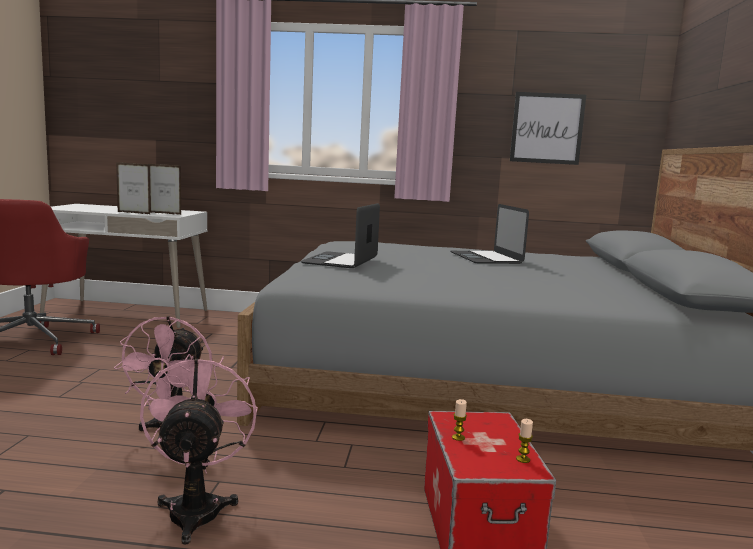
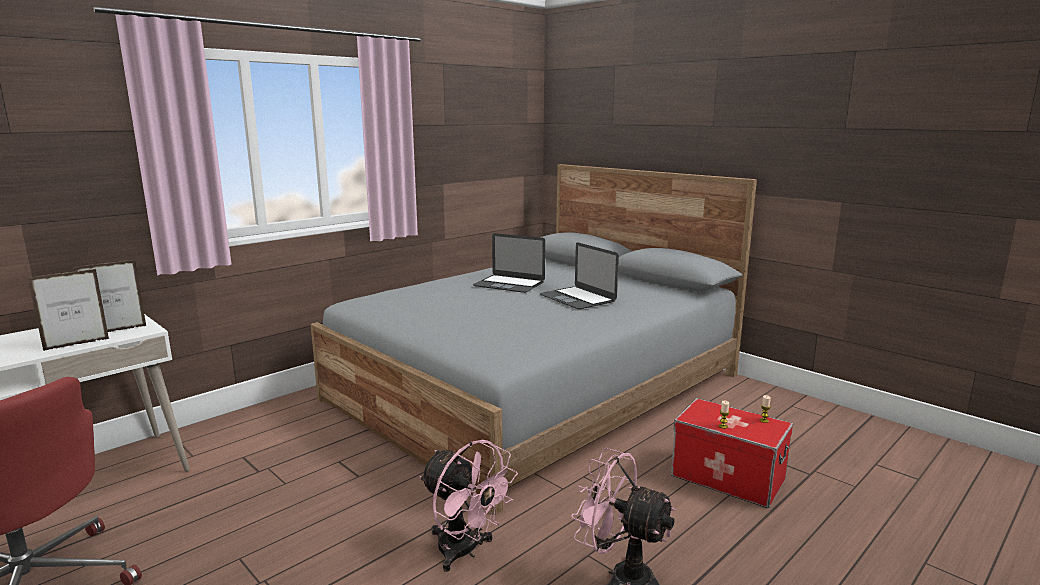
camera: 50 degrees left, 5 degrees up
(340, 260) = (454, 326): laptop -> laptop (577, 298)
(547, 128) = (473, 153): picture -> none

